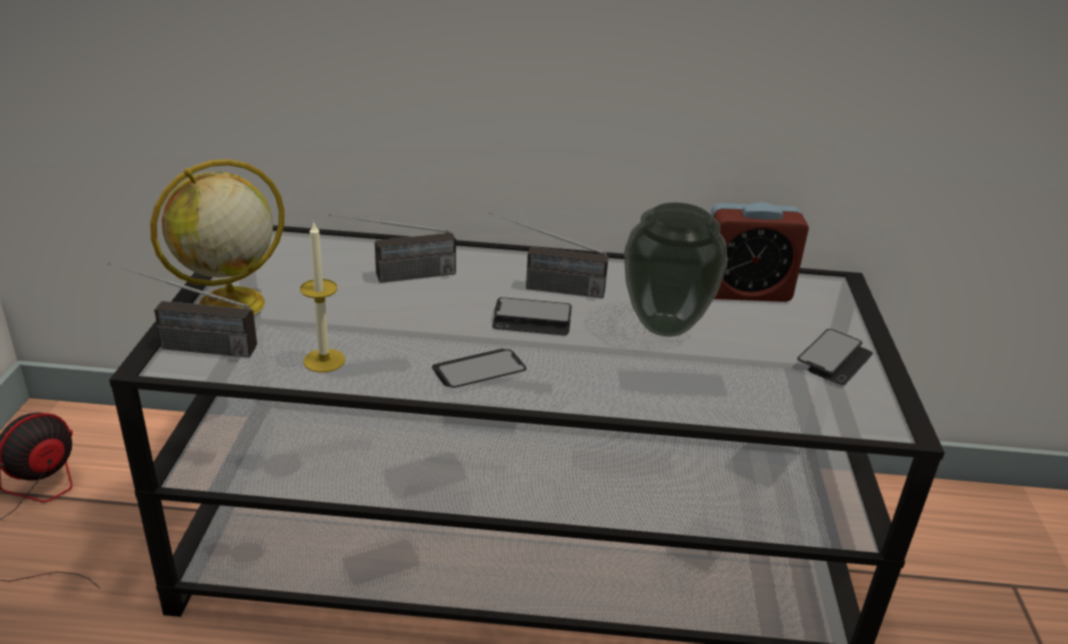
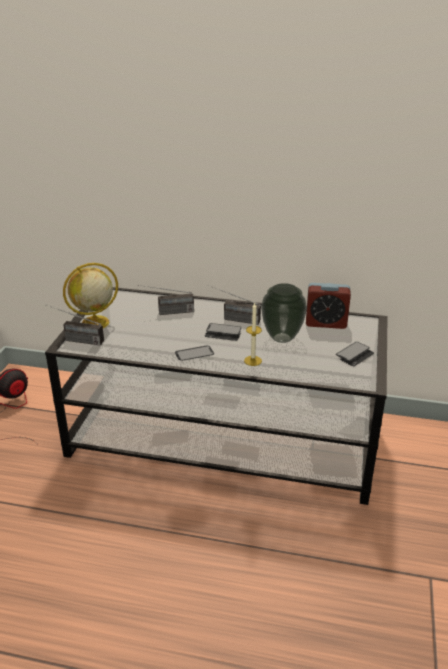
camera: 10 degrees right, 0 degrees up
(324, 360) = (130, 347): candle -> candle (253, 360)

